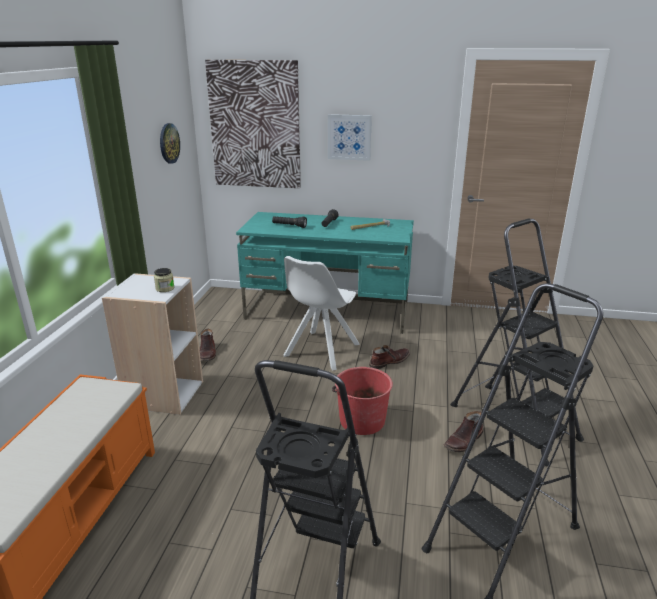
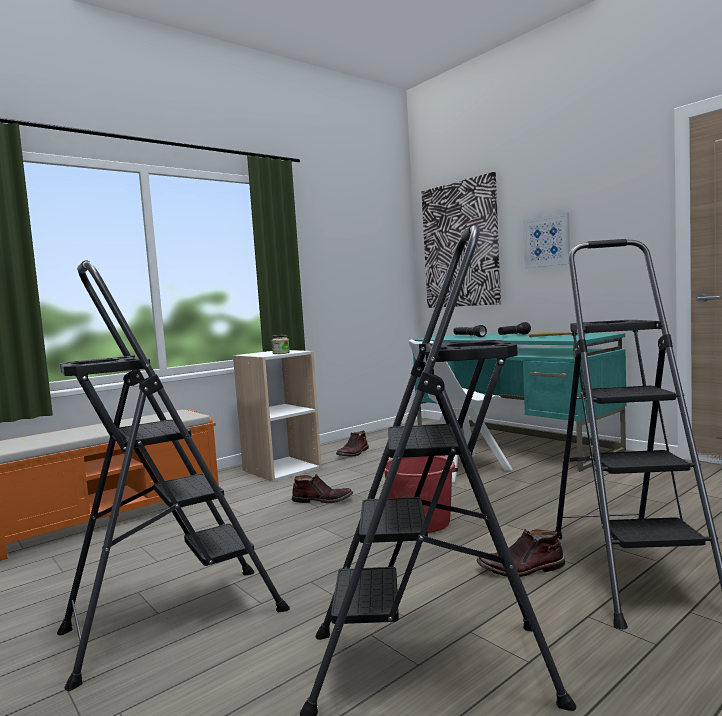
camera: 40 degrees right, 20 degrees down
(169, 143) = (370, 260): wall clock -> none
(389, 361) = (527, 488): brown boot -> brown boot (322, 500)

